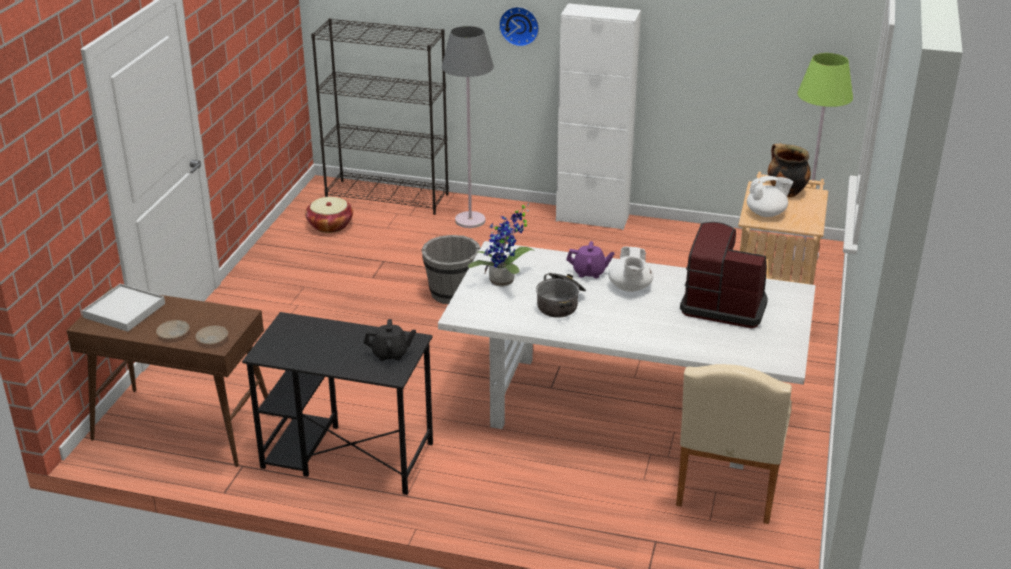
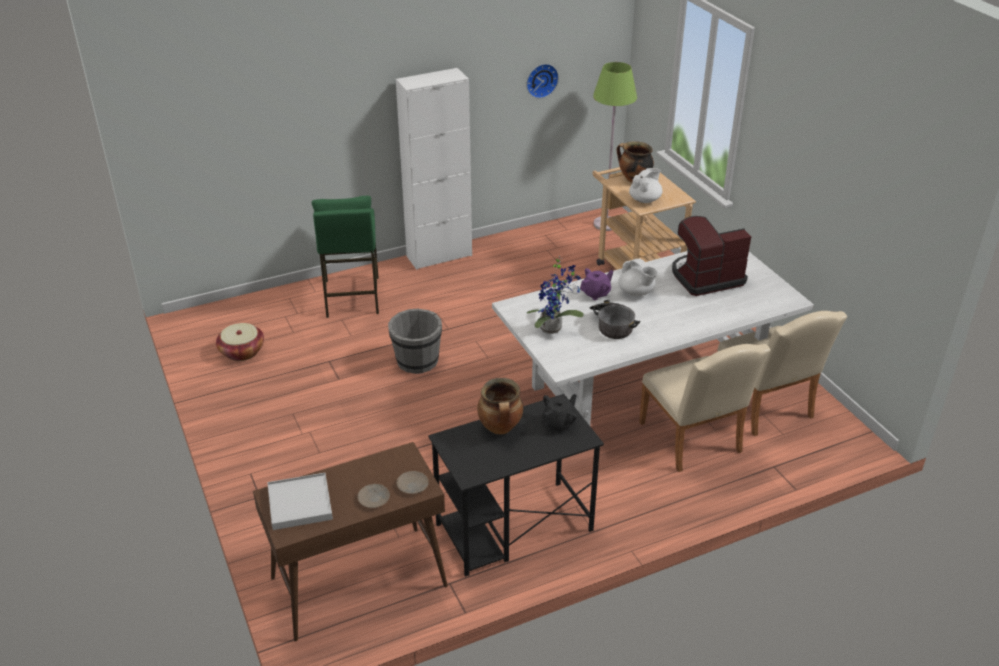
camera: 40 degrees left, 5 degrees up
(339, 334) = (500, 428): none -> cooking pot
(388, 197) = (258, 306): black bookcase -> none
(470, 220) = (351, 297): grey floor lamp -> green stool
(519, 25) = (353, 110): wall clock -> wall clock (541, 80)
(605, 477) = (693, 441): none -> beige chair

